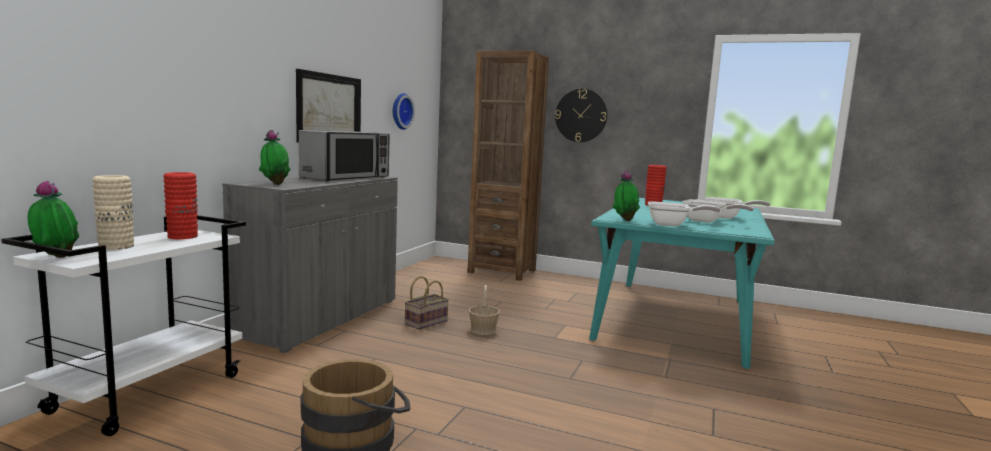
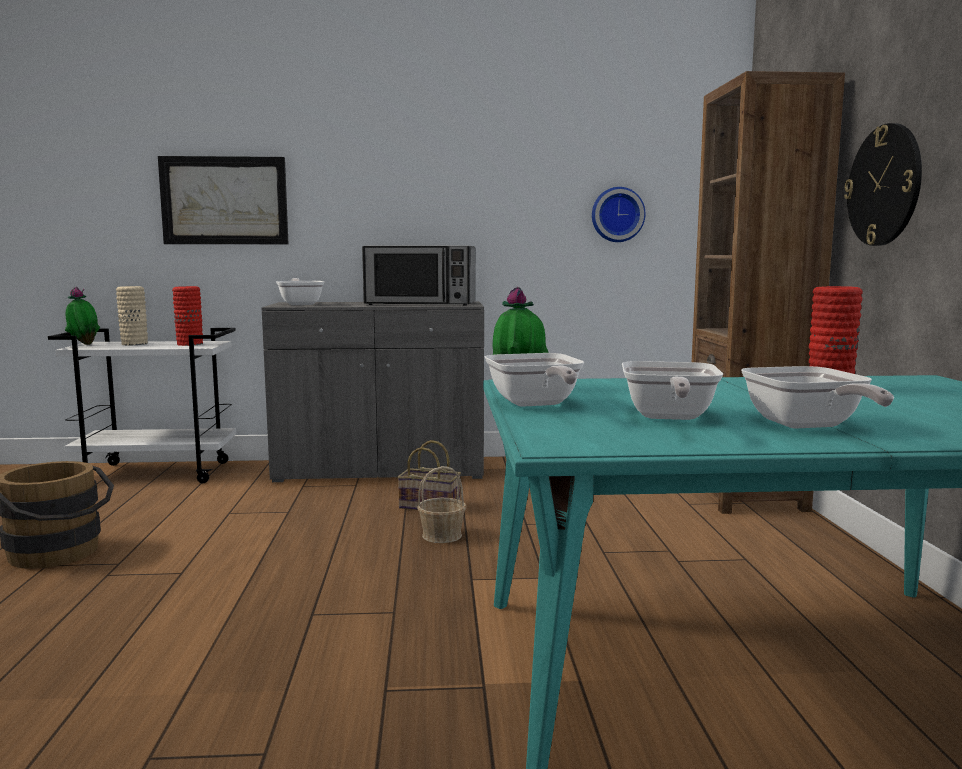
camera: 65 degrees right, 0 degrees up
(275, 184) = (300, 304): potted plant -> frying pan
(329, 108) = (450, 219): picture -> picture (224, 201)

